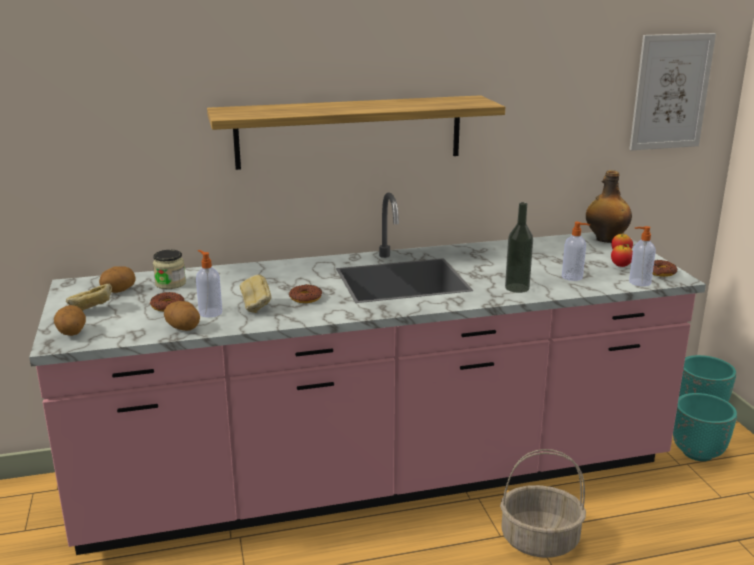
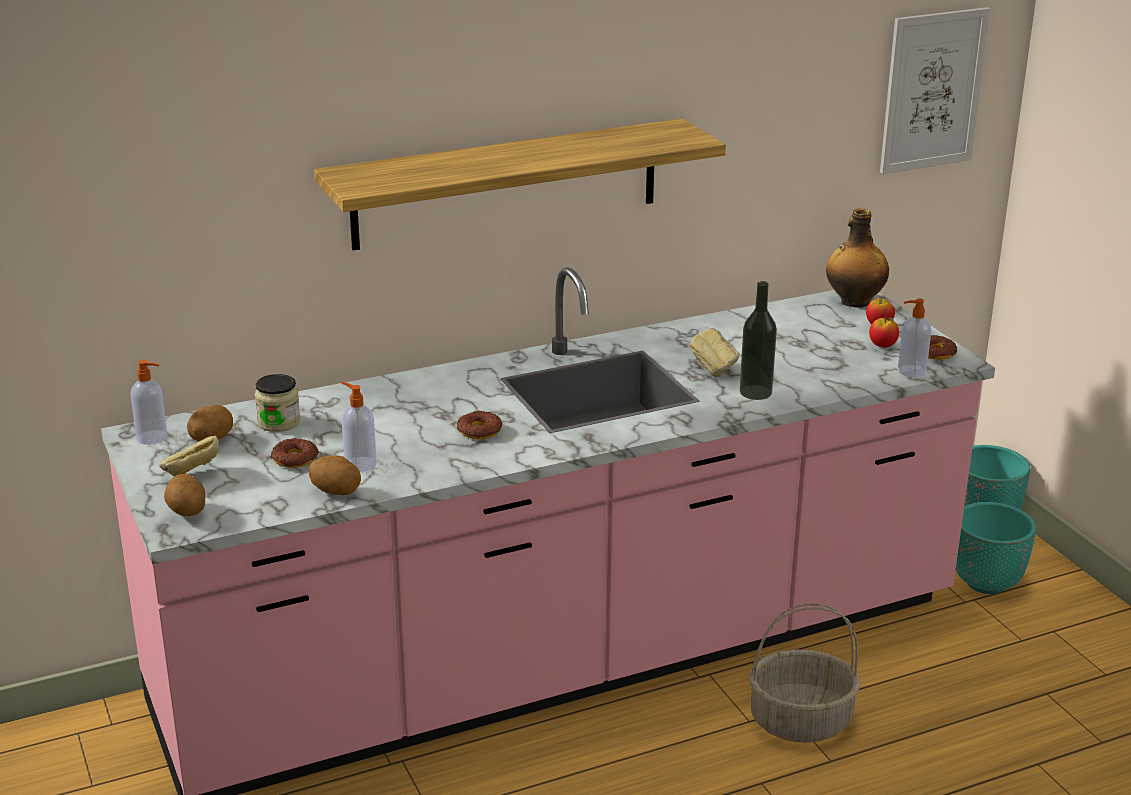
camera: 10 degrees left, 5 degrees up
(256, 307) = (419, 451): bread -> bread (714, 369)
(573, 277) = (824, 369): soap dispenser -> soap dispenser (153, 438)

